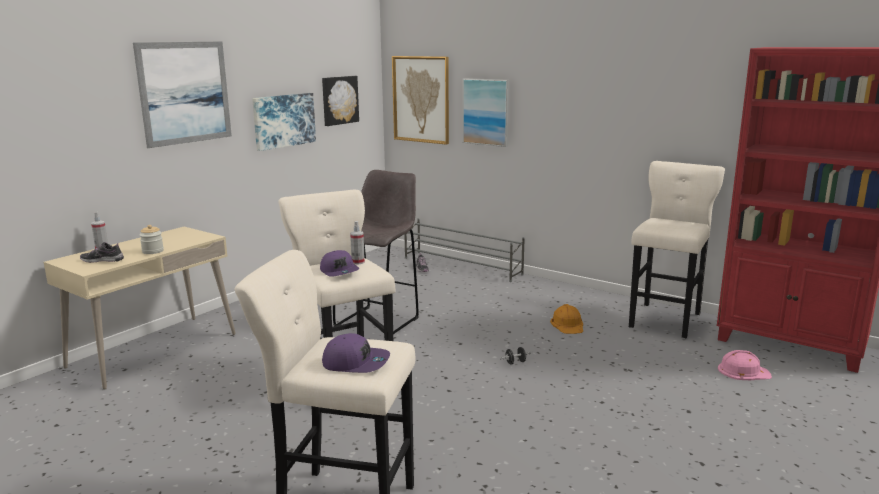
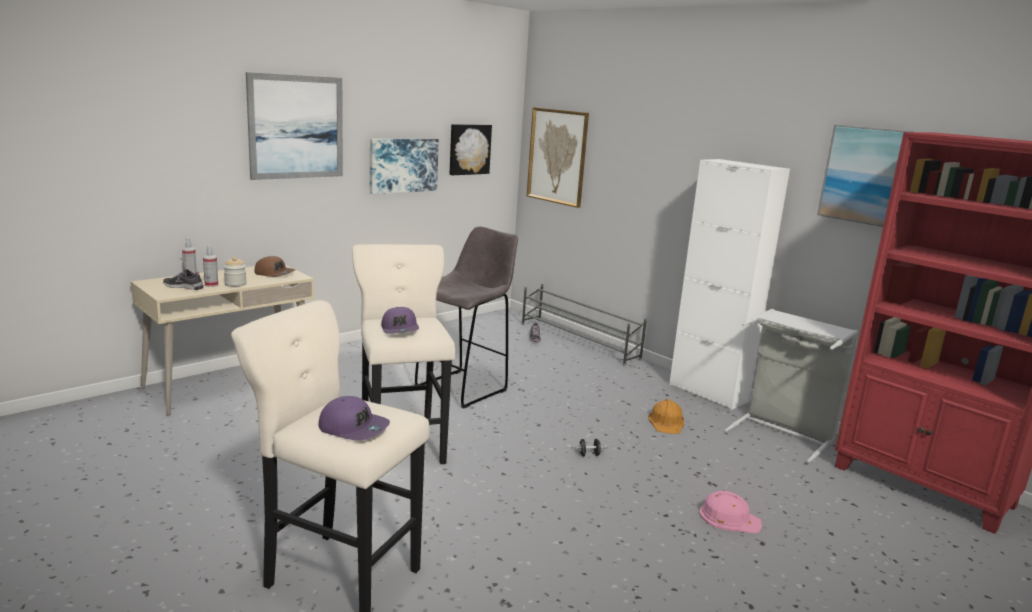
camera: 10 degrees right, 0 degrees up
(185, 237) = (275, 274): none -> brown cap
(358, 262) = (425, 322): spray bottle -> spray bottle (211, 285)
(486, 112) = (621, 176): picture -> picture (864, 175)
(591, 294) = (708, 393): none -> white cabinet
(666, 319) = (783, 433): beige stool -> grey laundry basket
(743, 371) = (849, 508): pink hard hat -> pink hard hat (729, 518)

